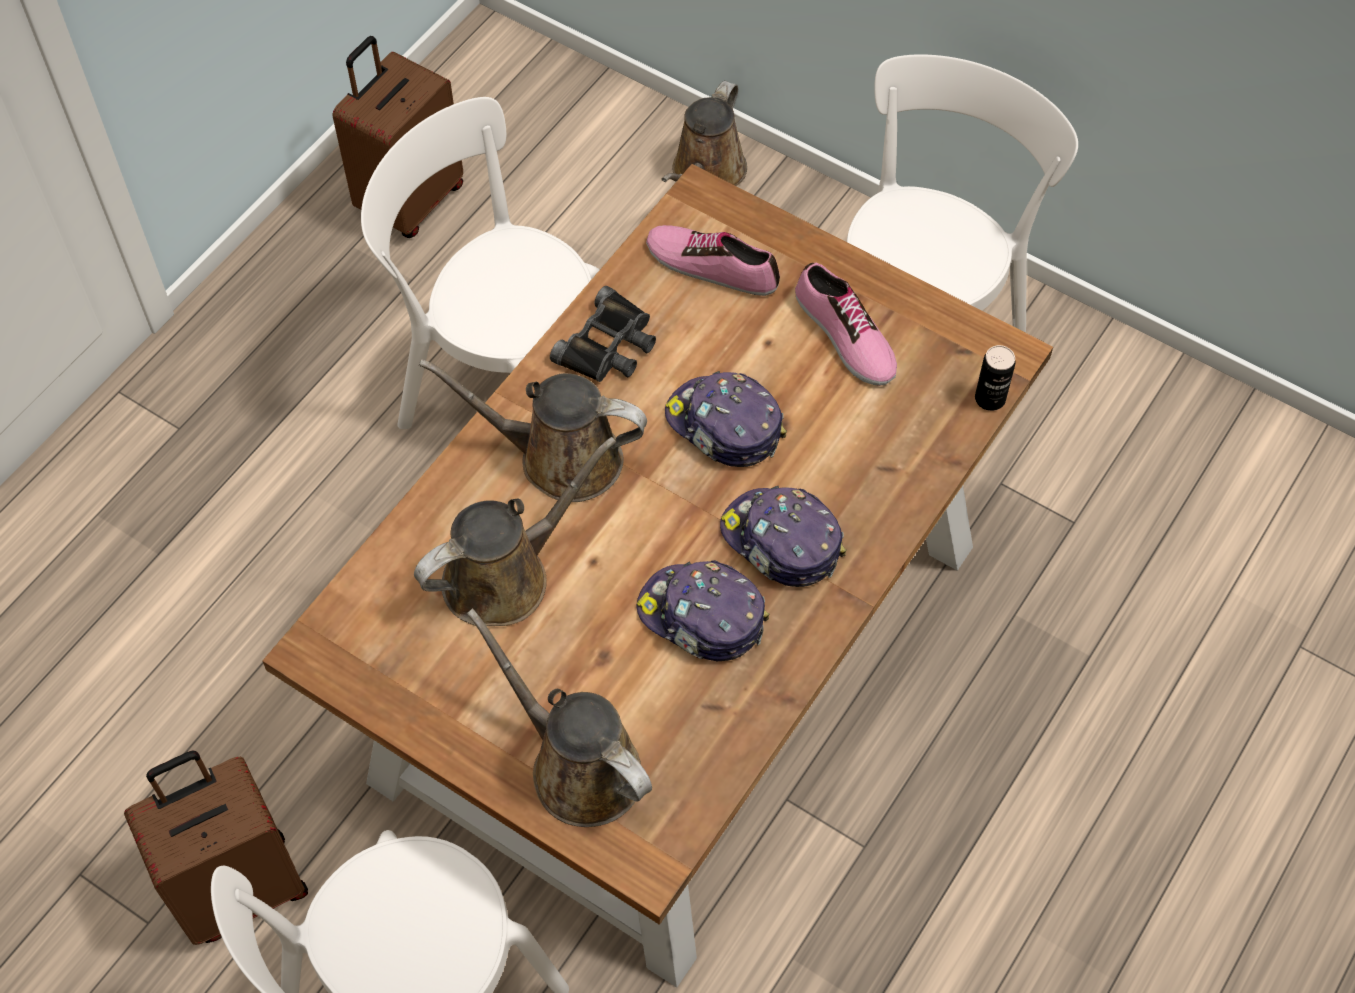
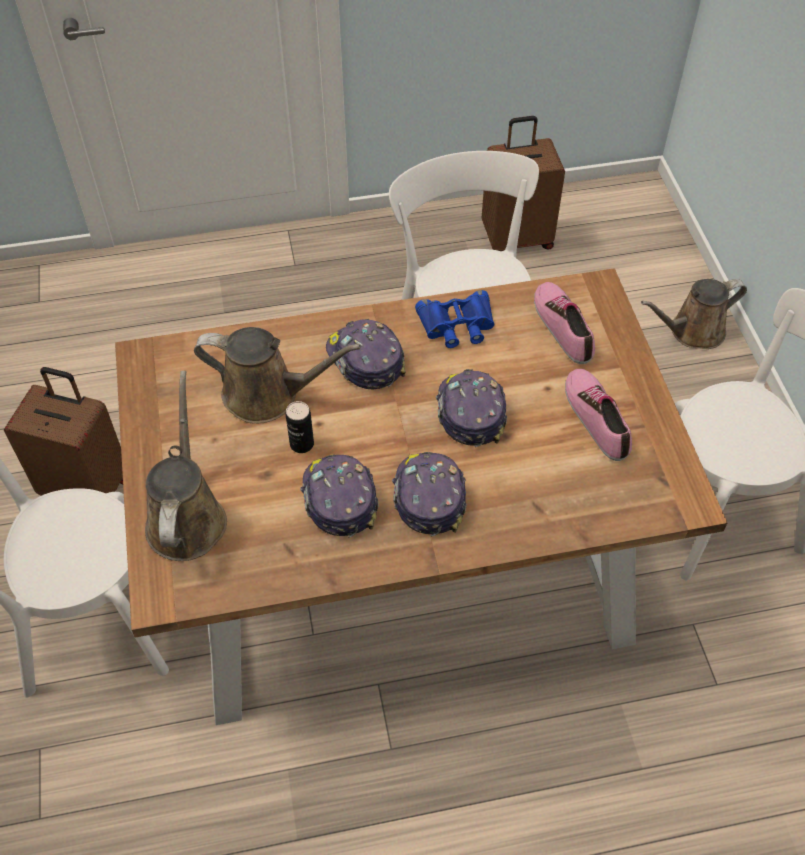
camera: 45 degrees right, 5 degrees down
(560, 458) = (364, 360): brown watering can -> cap
(608, 345) = (457, 325): black binoculars -> blue binoculars
(844, 336) = (597, 417): shoe -> shoe turned 150 degrees clockwise
(990, 399) = (648, 519): can -> can (302, 444)

